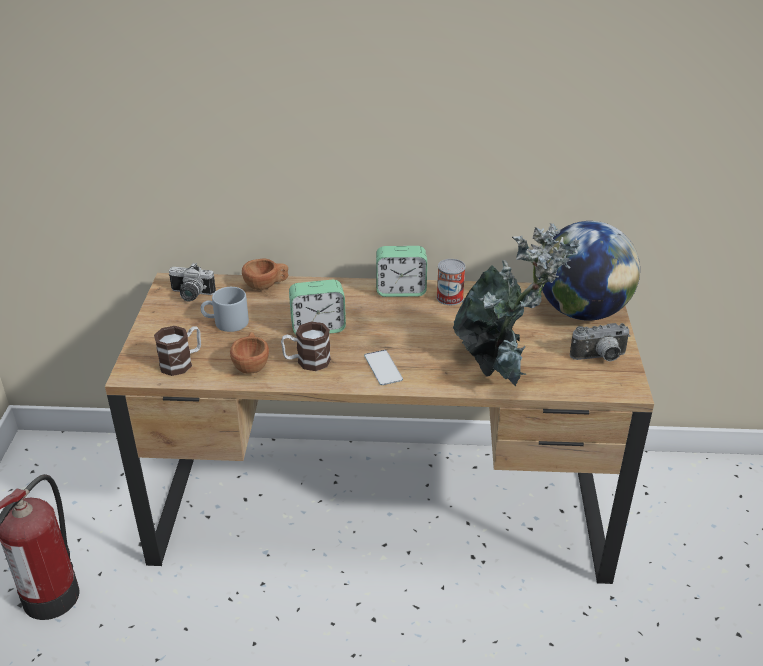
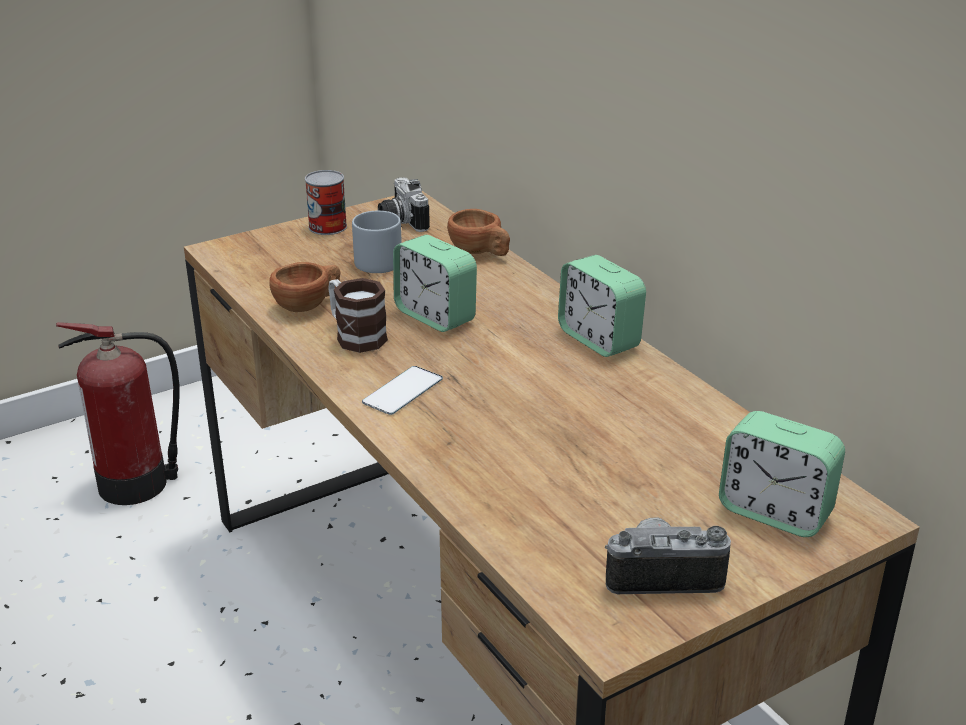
camera: 55 degrees right, 5 degrees down
(182, 362) = (268, 266): mug -> none
(450, 297) = (636, 381): can -> can (327, 227)
(502, 368) = (516, 486): potted plant -> none
(582, 311) = (774, 512): globe -> alarm clock
(600, 358) = (662, 575): camera -> camera turned 135 degrees clockwise

